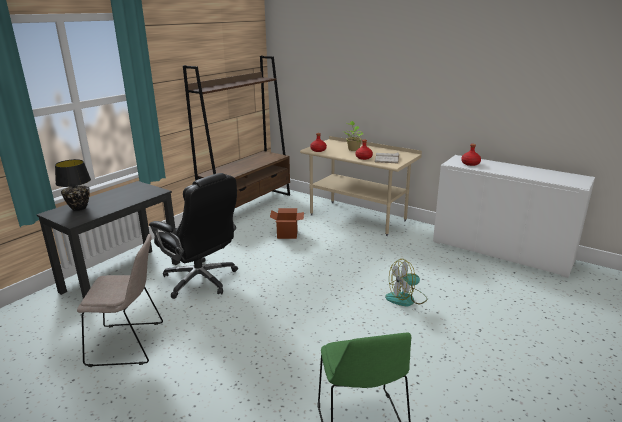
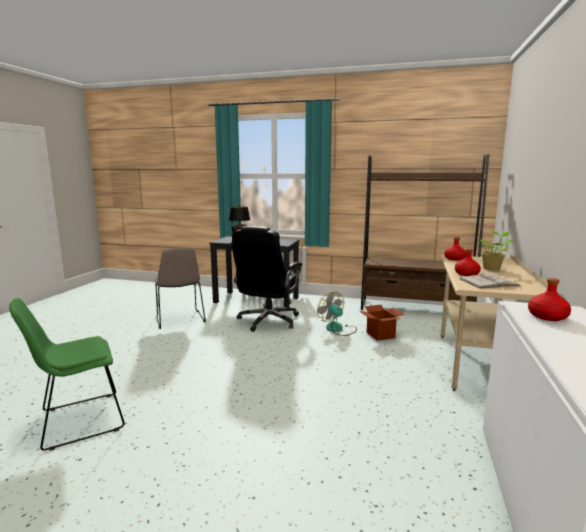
camera: 70 degrees right, 10 degrees down
(406, 298) = (299, 423): fan -> fan (338, 329)

